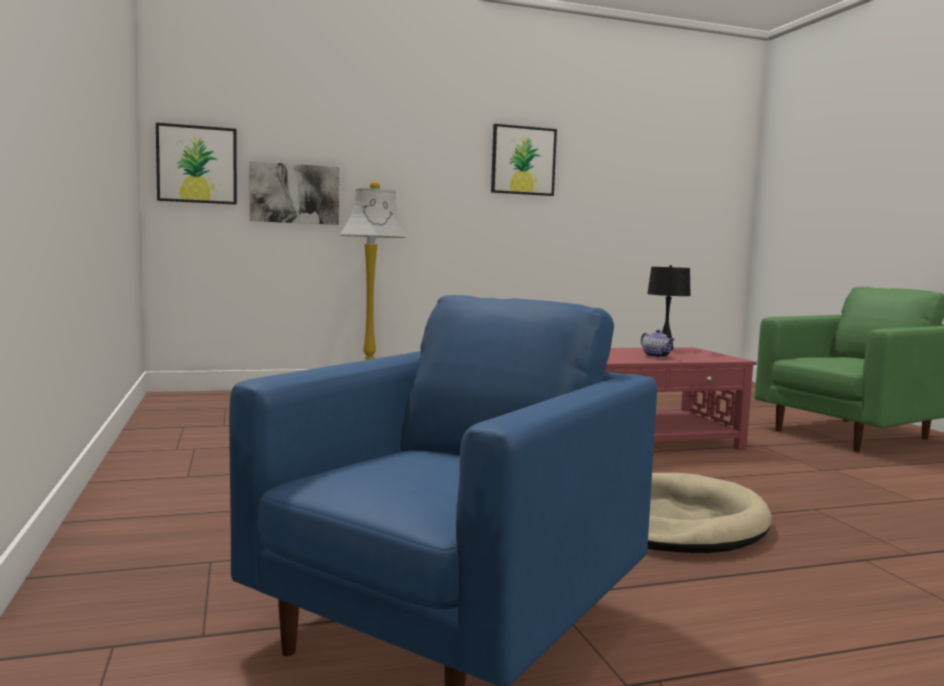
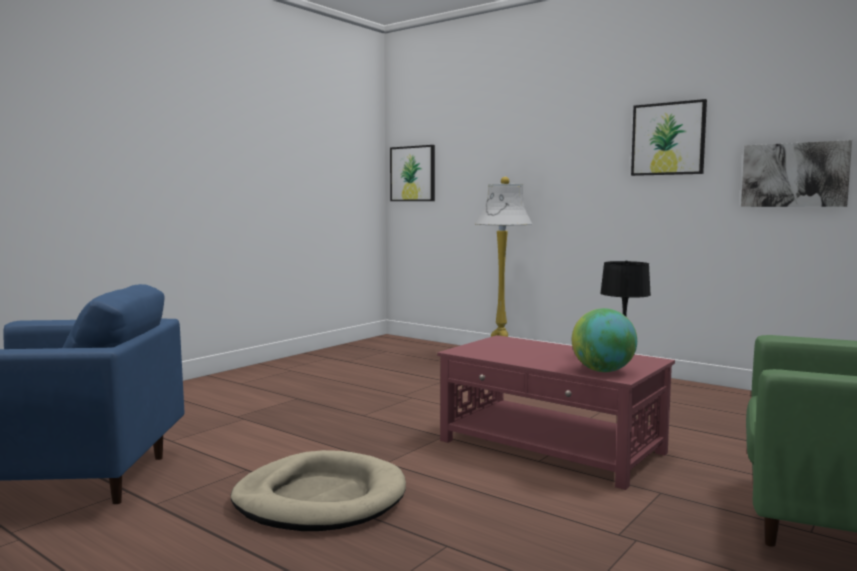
camera: 55 degrees right, 0 degrees up
(294, 193) = (470, 190): picture -> picture (794, 175)
(657, 356) = (554, 359): teapot -> none
(710, 357) = (602, 371): none -> globe

